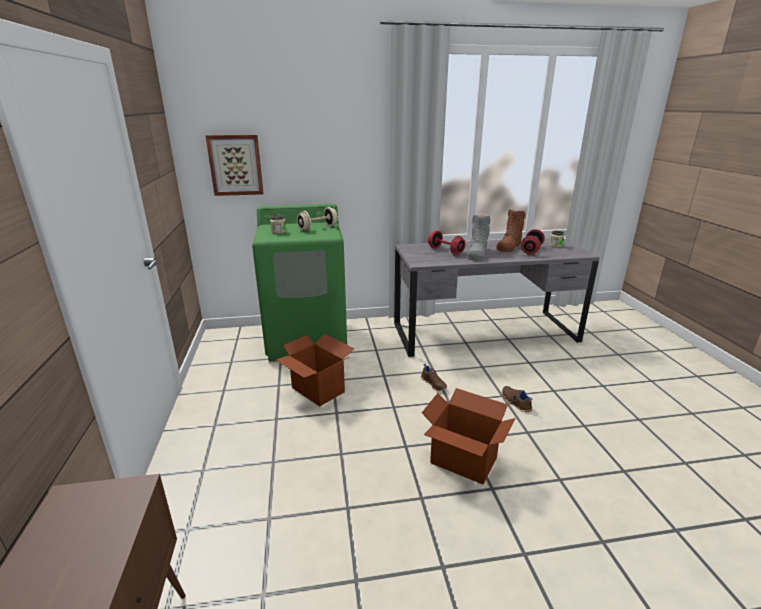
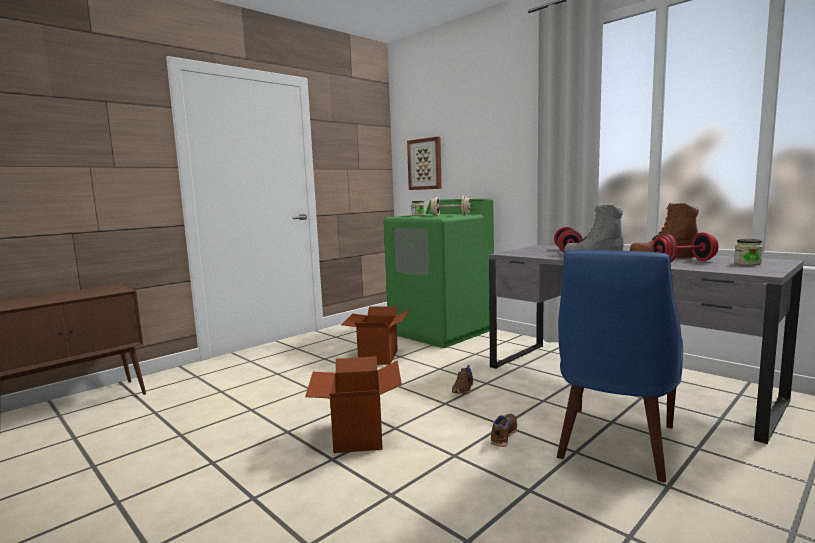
camera: 55 degrees right, 15 degrees down
(554, 376) = (614, 444): none -> blue chair

